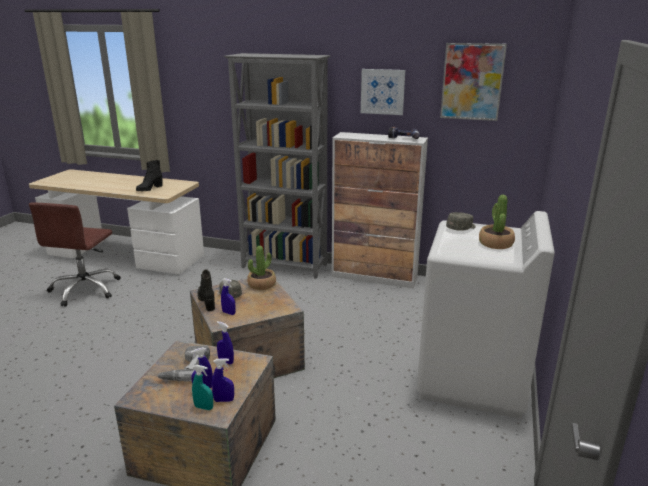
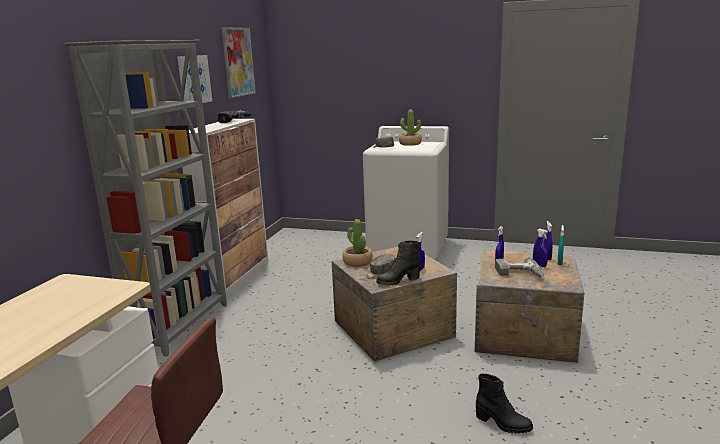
camera: 90 degrees left, 5 degrees down
(149, 189) = (72, 305): black boot -> black boot (503, 424)

